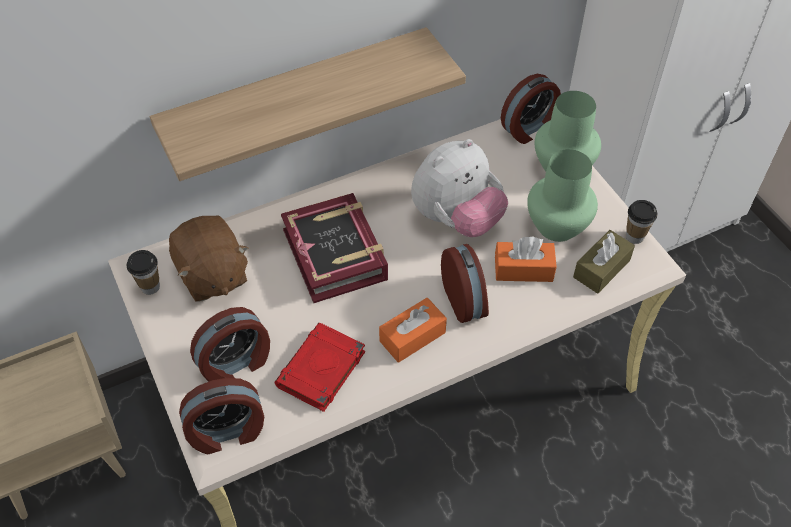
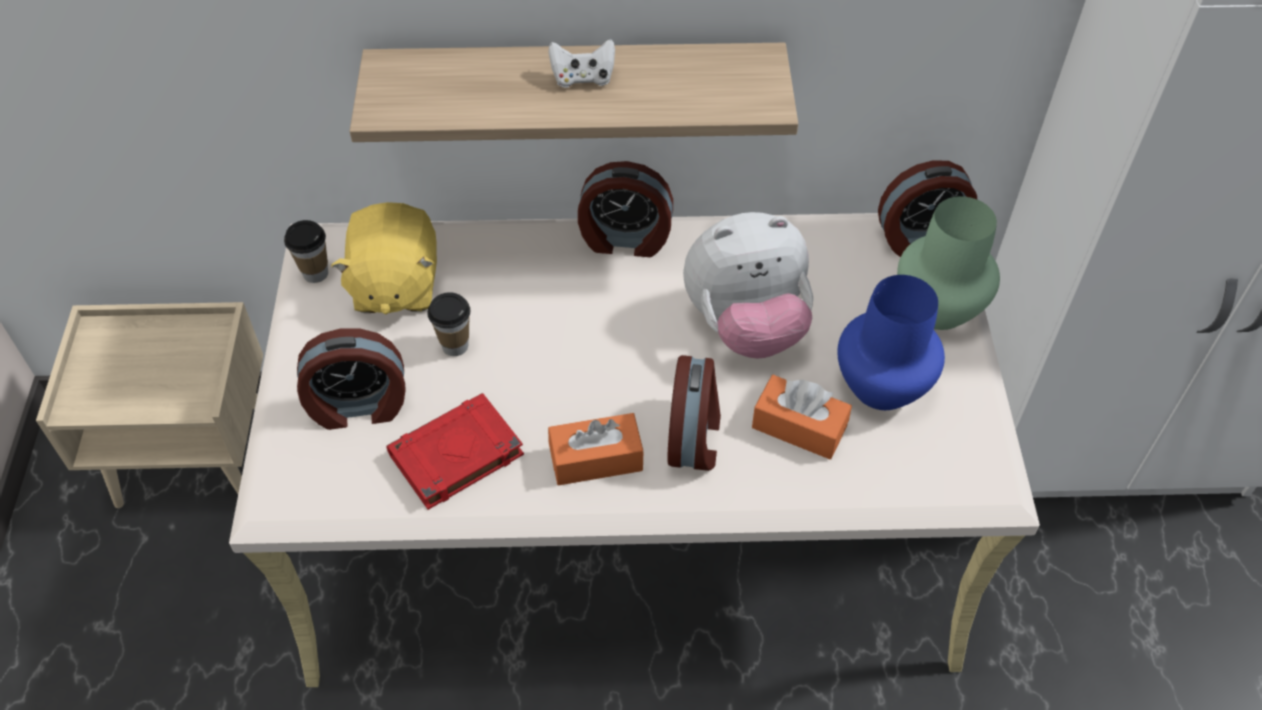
camera: 25 degrees right, 0 degrees up
(212, 275) = (394, 286): brown plush toy -> yellow plush toy
(227, 432) = (299, 487): alarm clock -> alarm clock (625, 240)
(313, 89) = (583, 78): none -> white game controller
(336, 254) = (560, 315): book -> none
(556, 226) = (880, 385): green vase -> blue vase
(601, 268) = (912, 468): brown tissue box -> none
(634, 237) = (988, 442): cup -> cup (455, 346)

